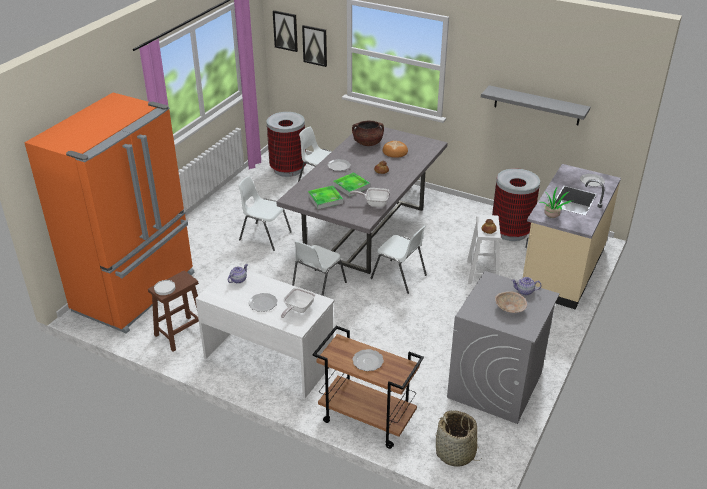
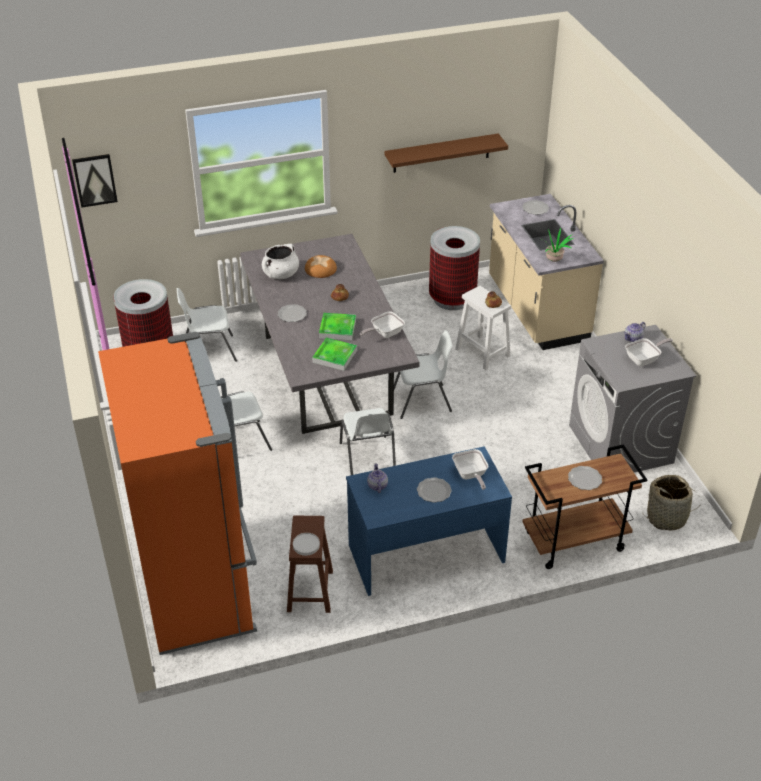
camera: 45 degrees left, 5 degrees up
(269, 359) = (425, 552): white desk -> blue desk
(315, 45) = (144, 184): picture -> none
(367, 143) = (281, 274): brown cooking pot -> white cooking pot
(510, 308) = (644, 359): beige bowl -> frying pan
(537, 105) = (441, 153): grey shelf -> brown shelf

